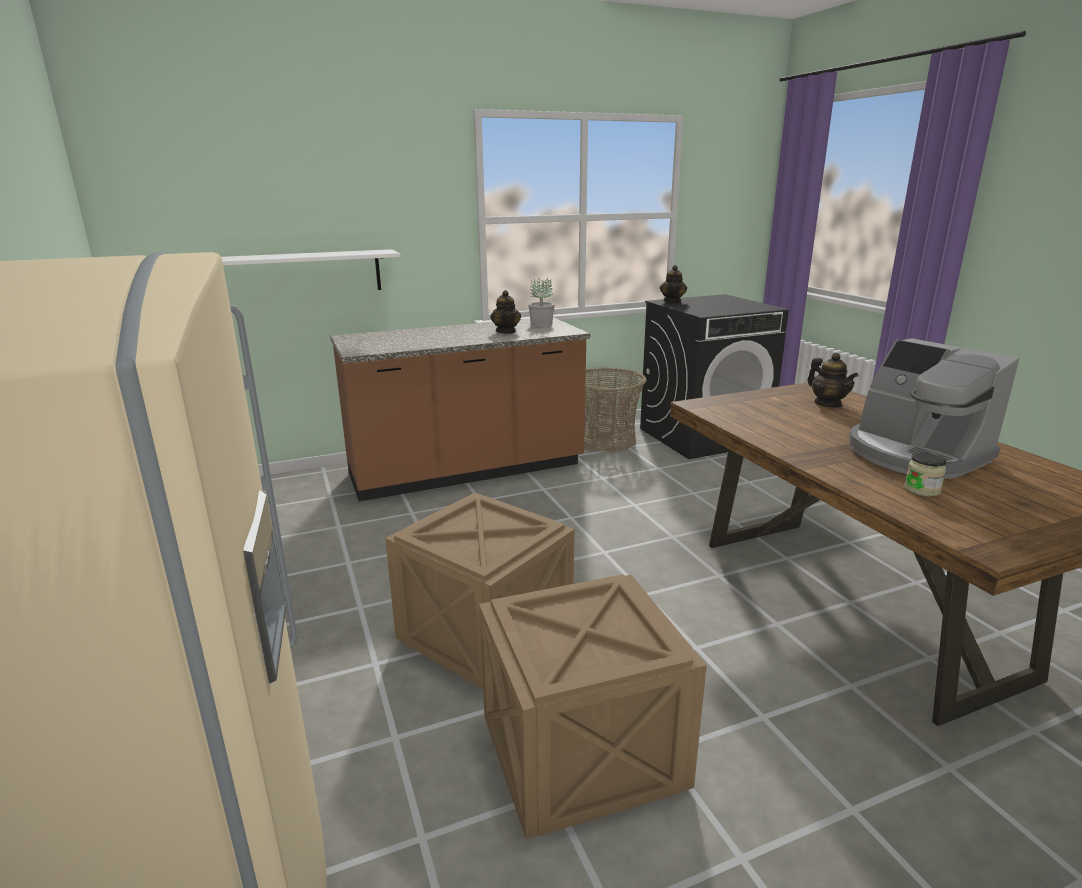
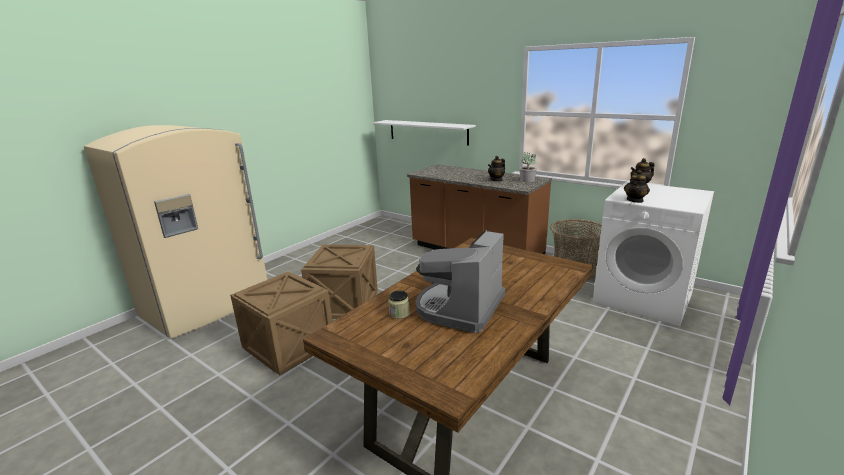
camera: 60 degrees right, 0 degrees up
(704, 436) = (643, 298): black washing machine -> white washing machine
(828, 404) = (532, 273): teapot -> teapot (635, 200)

